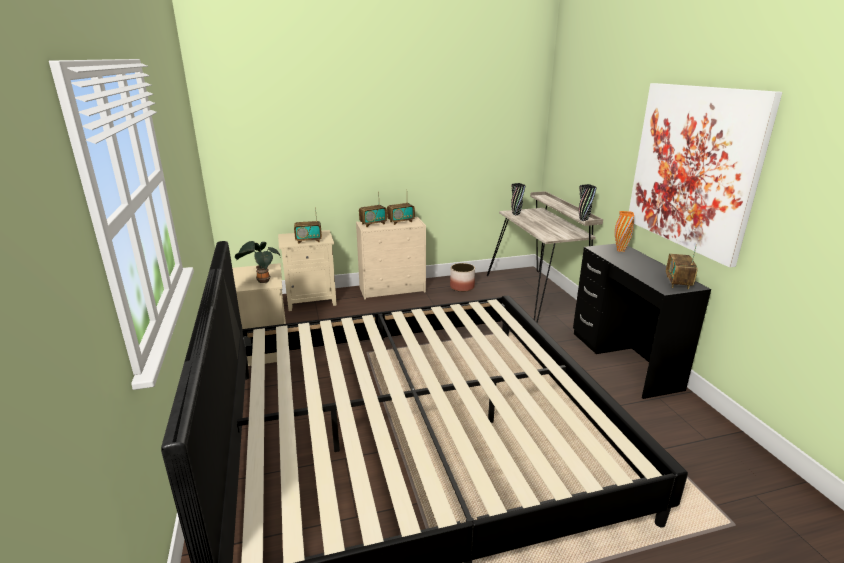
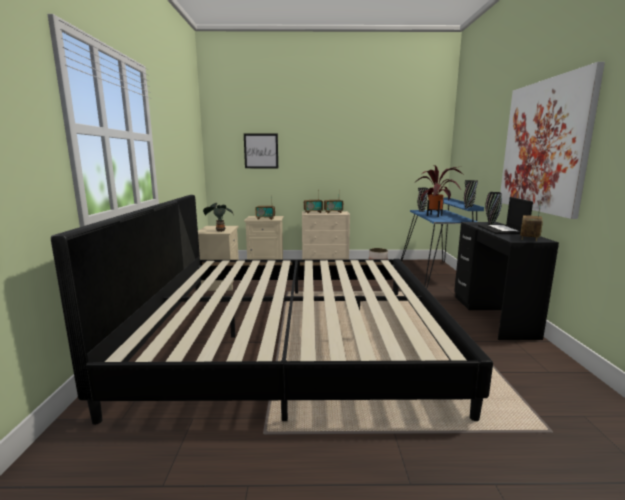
camera: 15 degrees right, 10 degrees down
(290, 138) = (261, 151): none -> picture
(538, 294) = (436, 273): beige desk -> blue desk
(539, 225) = (435, 216): none -> potted plant
(620, 250) = (491, 224): orange vase -> black vase
(640, 264) = (502, 230): none -> laptop

